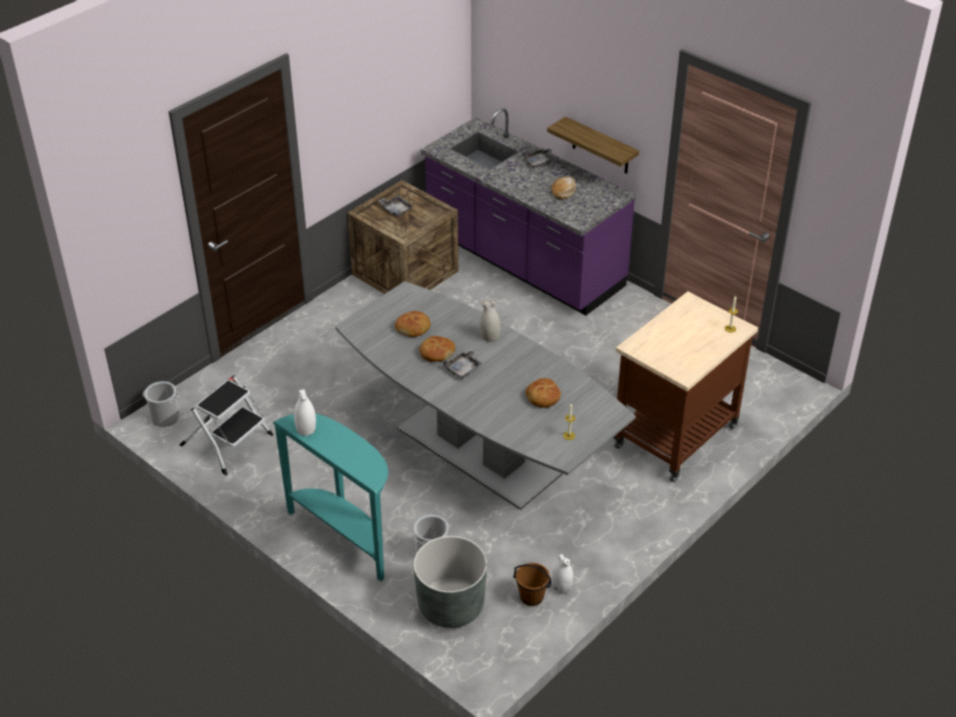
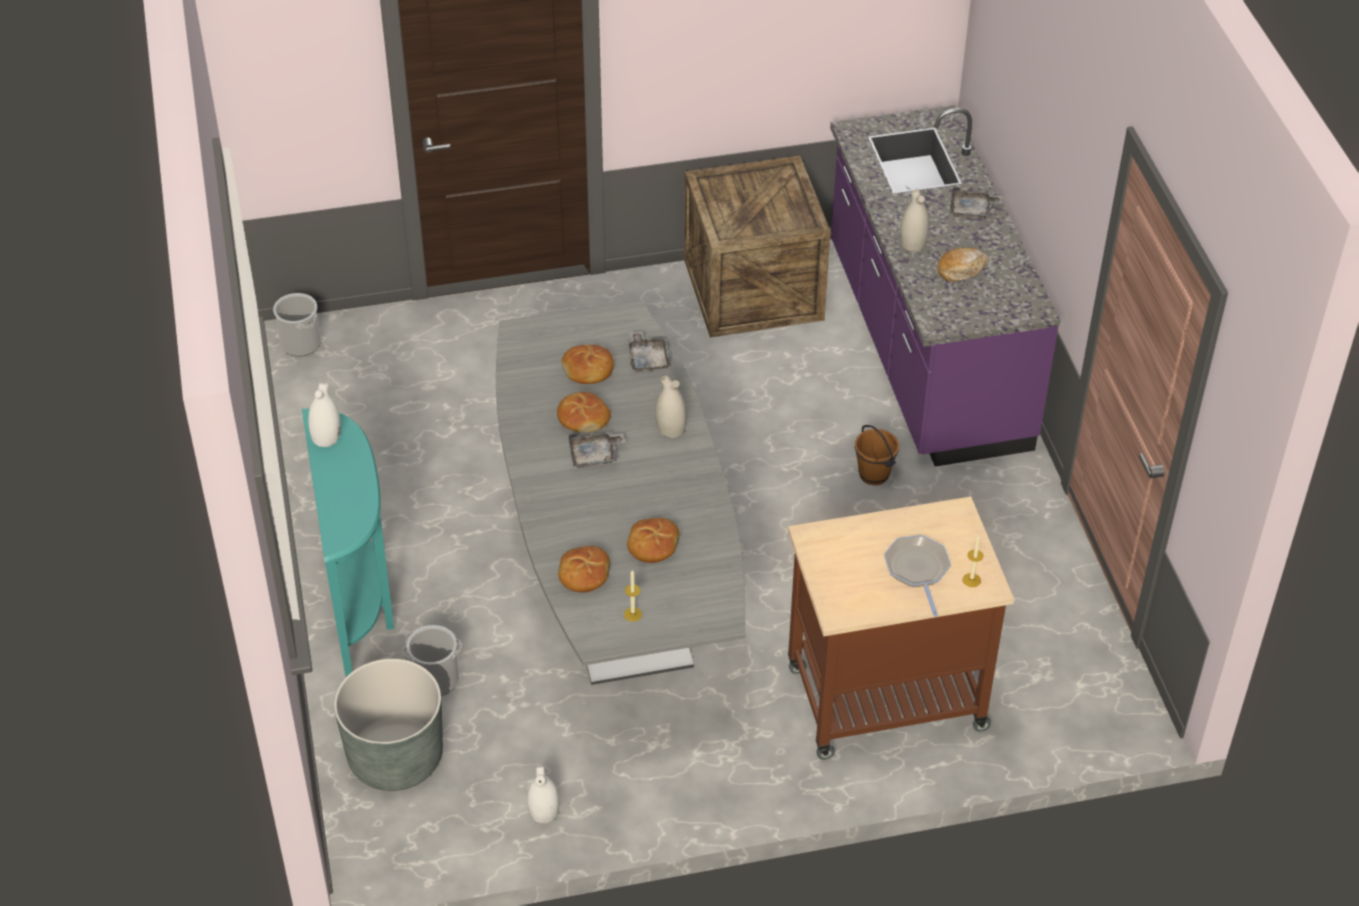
camera: 35 degrees right, 5 degrees up
(226, 441) = (338, 410): step ladder -> none
(396, 209) = (750, 195): grey tray -> grey tray (648, 358)
(522, 429) = (584, 575): none -> bread
(526, 189) = (913, 243): none -> white vase
(531, 597) = (496, 804): brown bucket -> brown bucket (873, 475)
(600, 146) = (1048, 225): shelf -> none
(700, 336) = (917, 570): none -> frying pan

